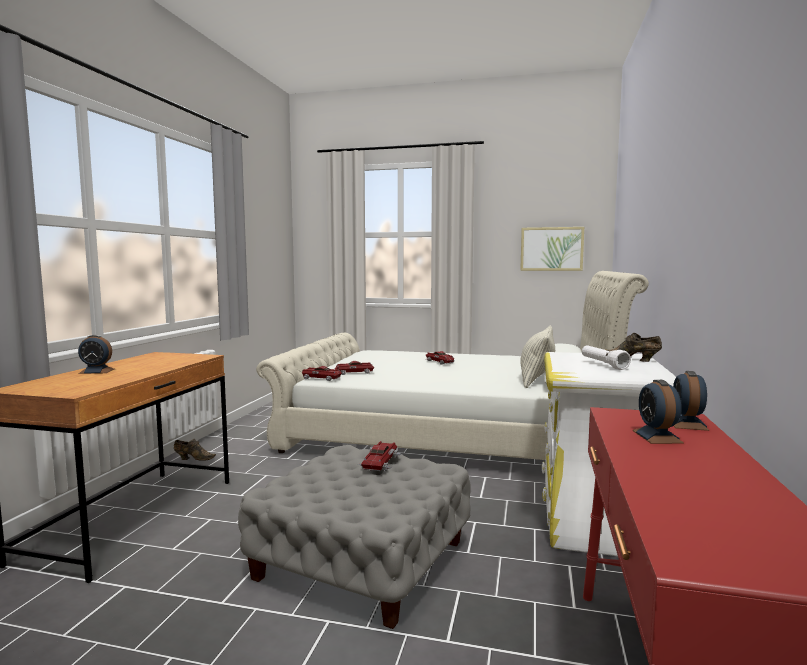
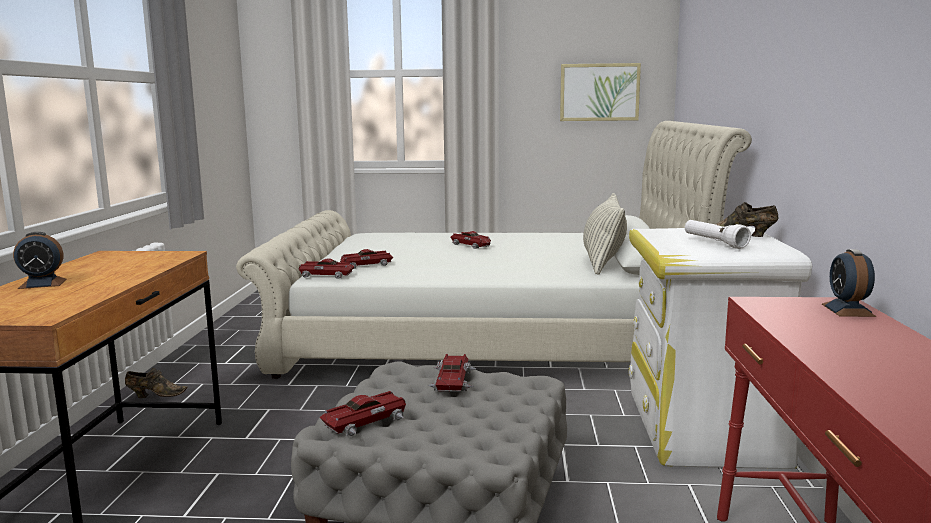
camera: 10 degrees left, 5 degrees up
(299, 488) = (366, 421): none -> toy car
(657, 436) = (827, 327): alarm clock -> none

